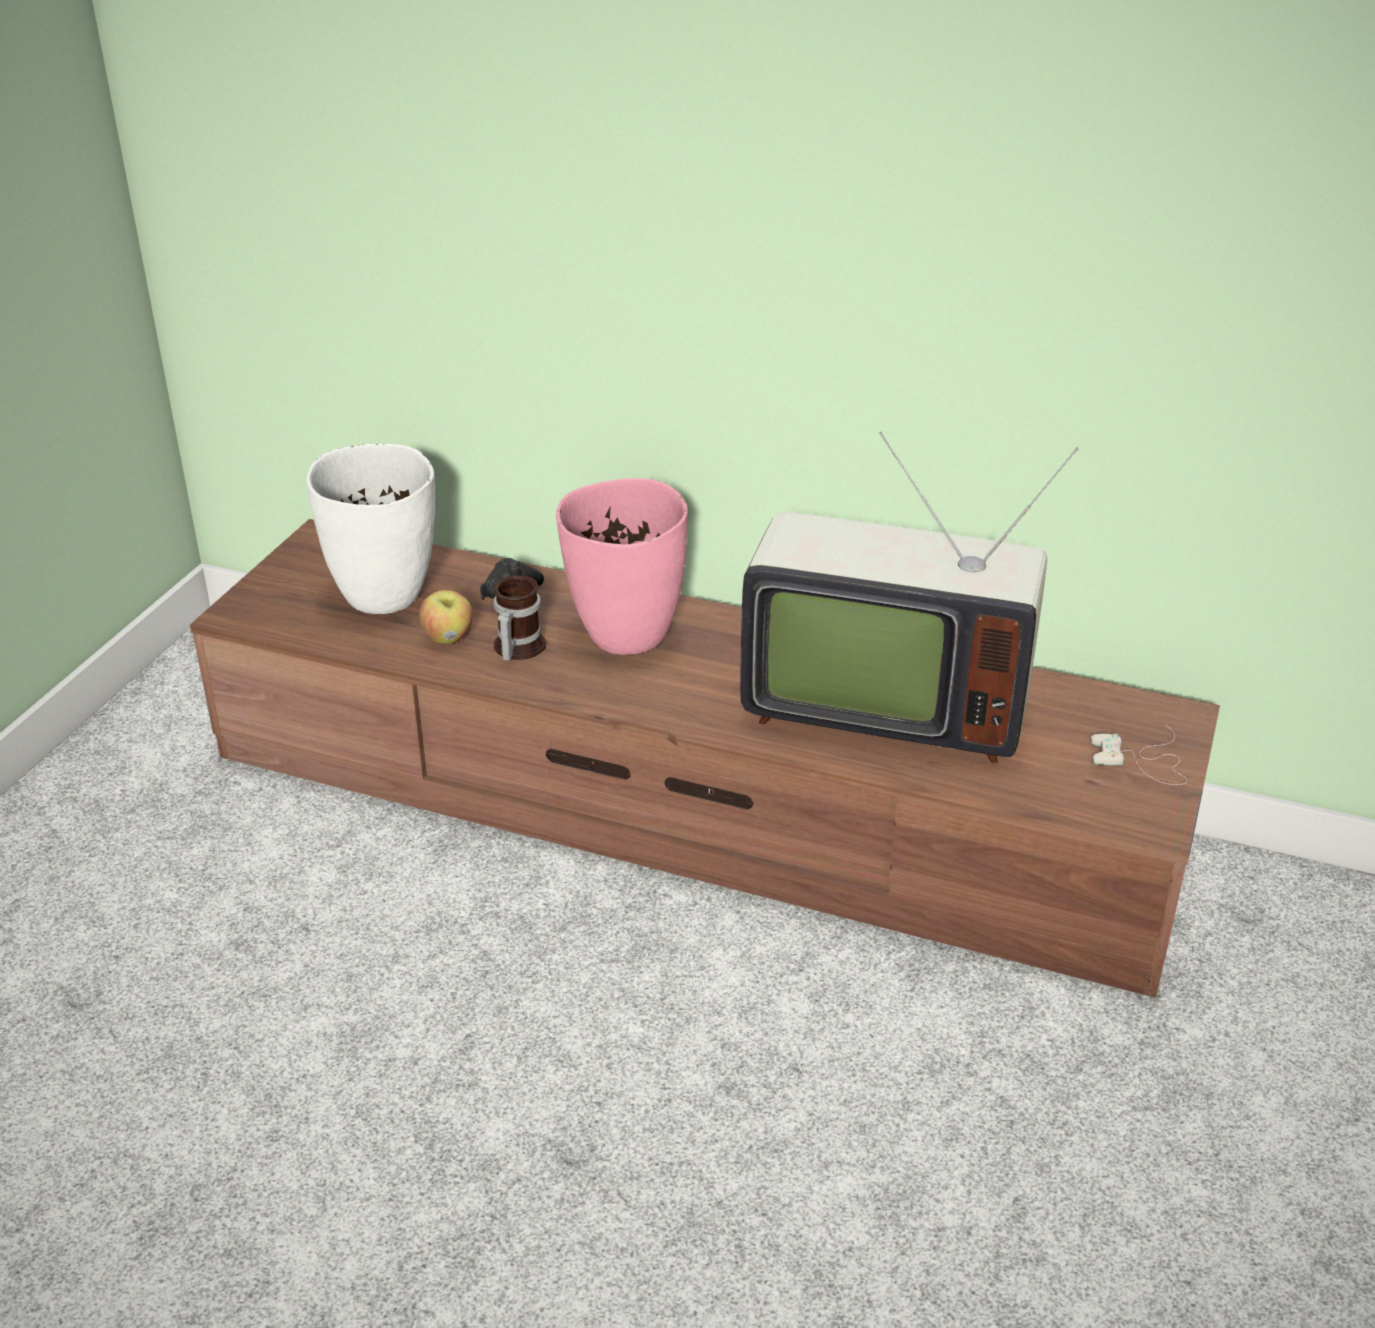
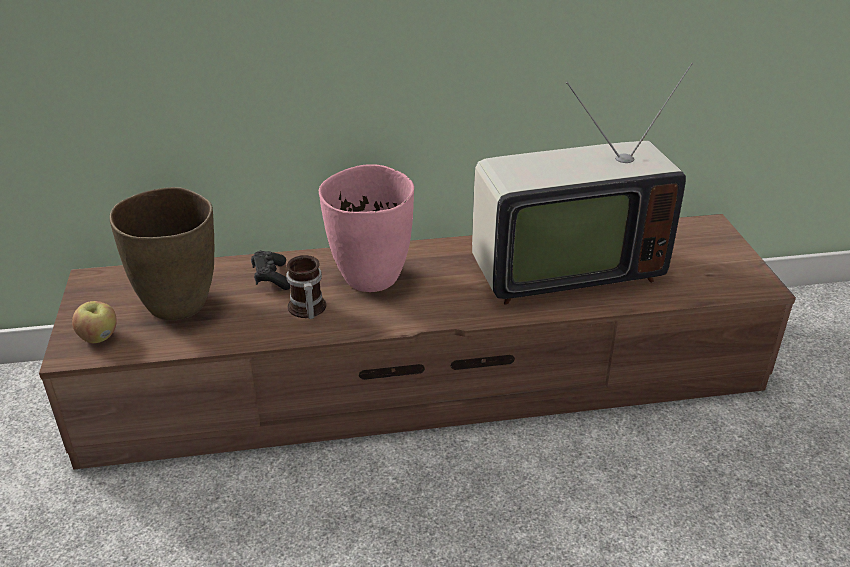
camera: 30 degrees left, 0 degrees up
(385, 596) = (179, 304): white vase -> brown vase
(448, 638) = (252, 317): apple -> apple (99, 337)
(1142, 761) = (721, 255): white game controller -> none

